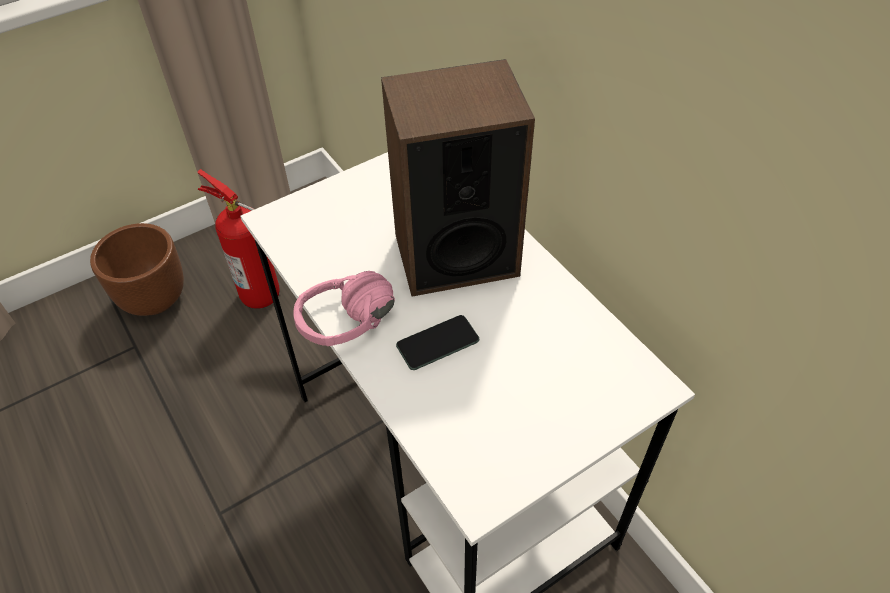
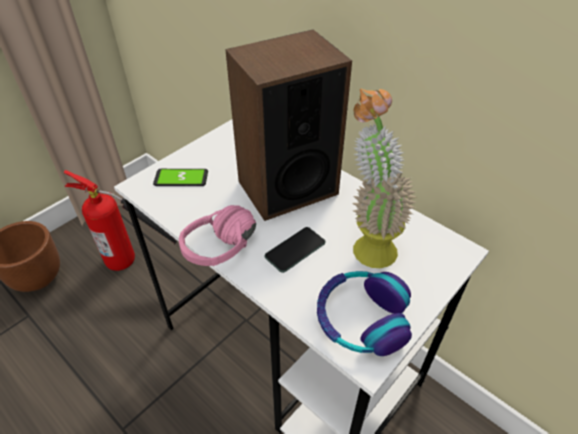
camera: 15 degrees left, 5 degrees down
(324, 218) = (181, 178): none -> phone
(489, 449) = (361, 319): none -> headphones
(533, 352) = (367, 243): none -> potted plant

